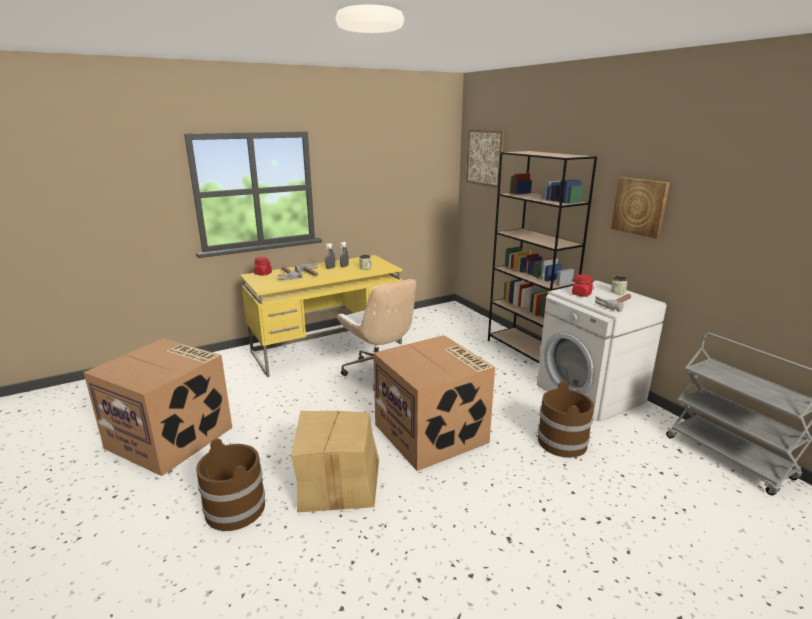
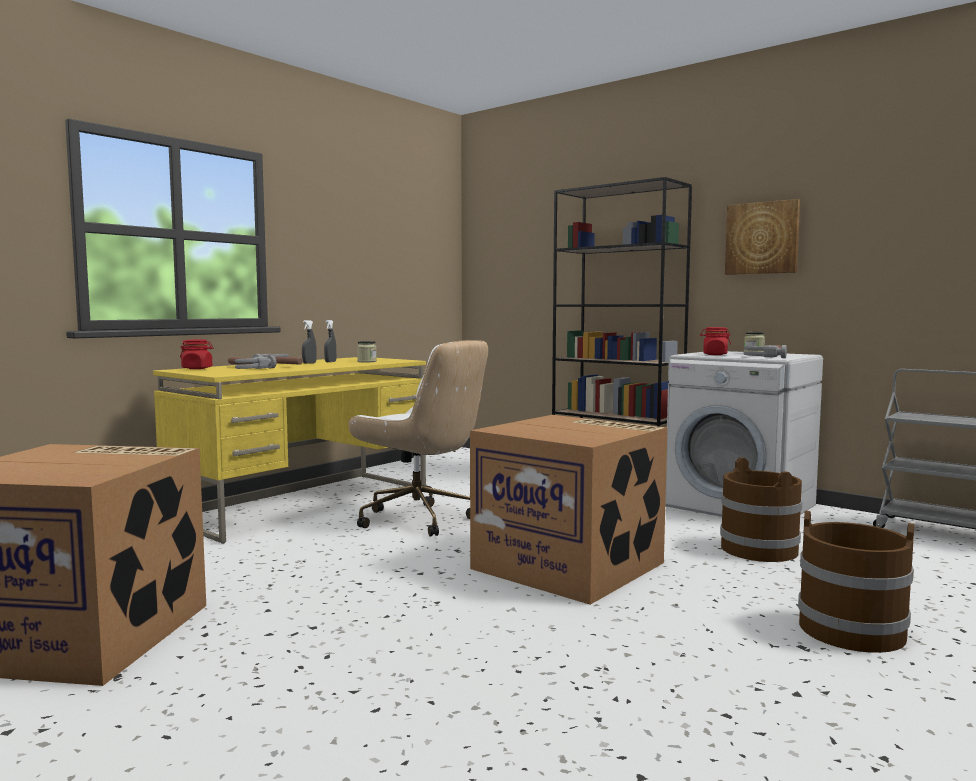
camera: 20 degrees left, 15 degrees down
(235, 508) = (308, 699): brown bucket -> brown bucket (850, 630)
(337, 482) = (472, 636): cardboard box -> none
(484, 157) = (506, 221): picture -> none

